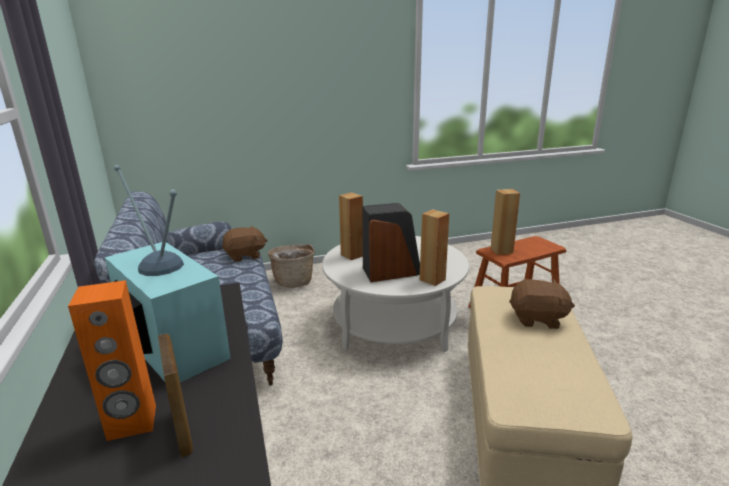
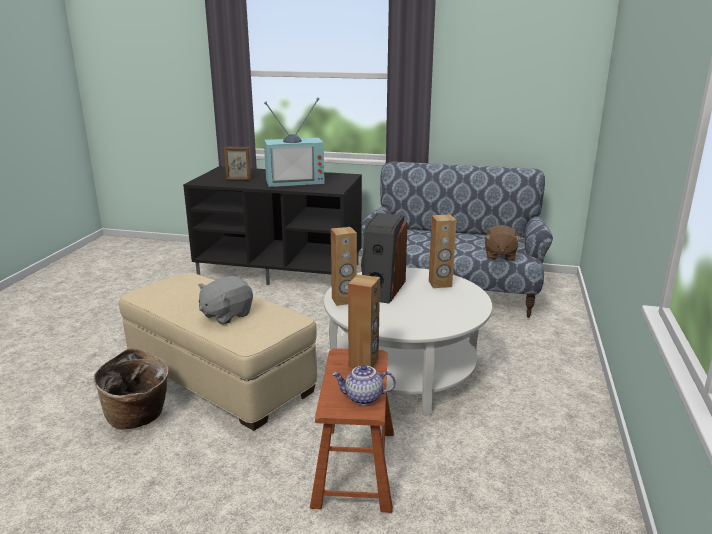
camera: 120 degrees right, 0 degrees up
(132, 423) = (254, 176): orange speaker -> none
(294, 281) = (548, 342): basket -> basket (138, 417)
(531, 242) = (363, 398): none -> teapot
(537, 319) = (226, 315): brown plush toy -> grey plush toy

